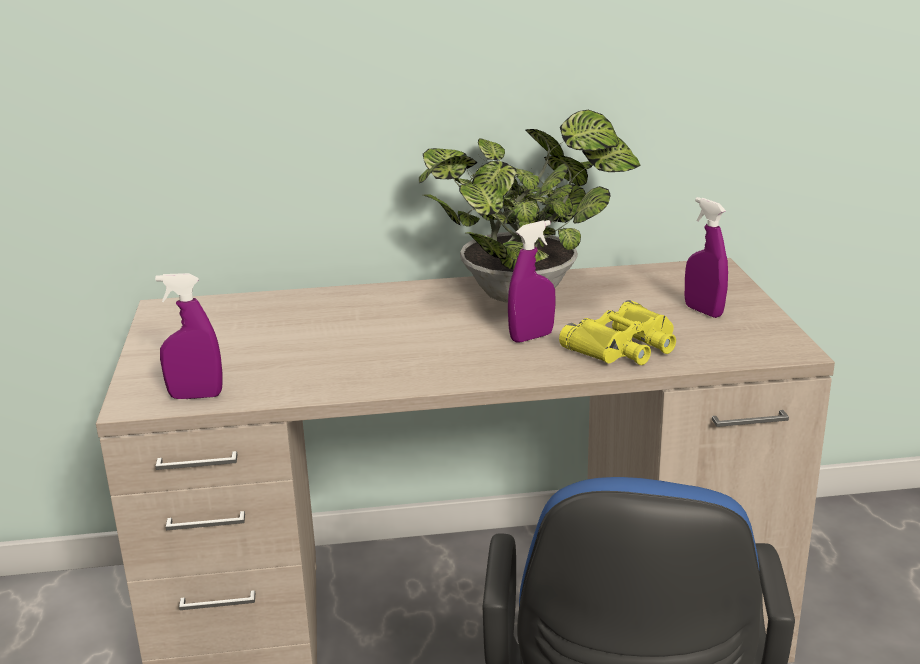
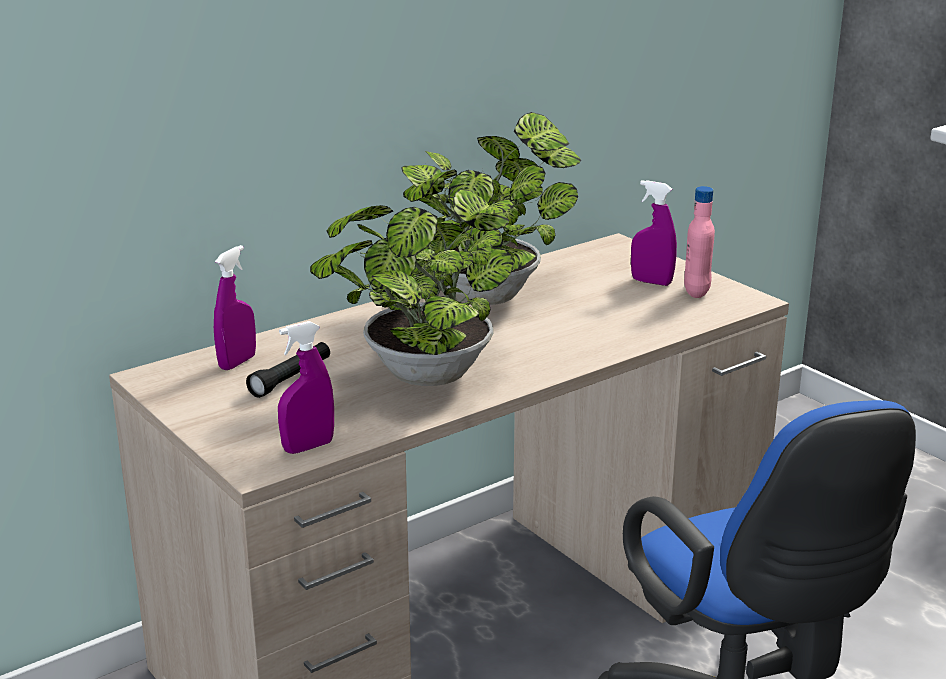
camera: 30 degrees left, 0 degrees up
(262, 333) = (291, 378): none -> black flashlight
(367, 357) = (422, 377): none -> potted plant
(531, 337) = (542, 331): purple spray bottle -> purple spray bottle (237, 362)
(624, 346) = (625, 322): yellow binoculars -> none
(740, 330) = (696, 292): none -> pink bottle

